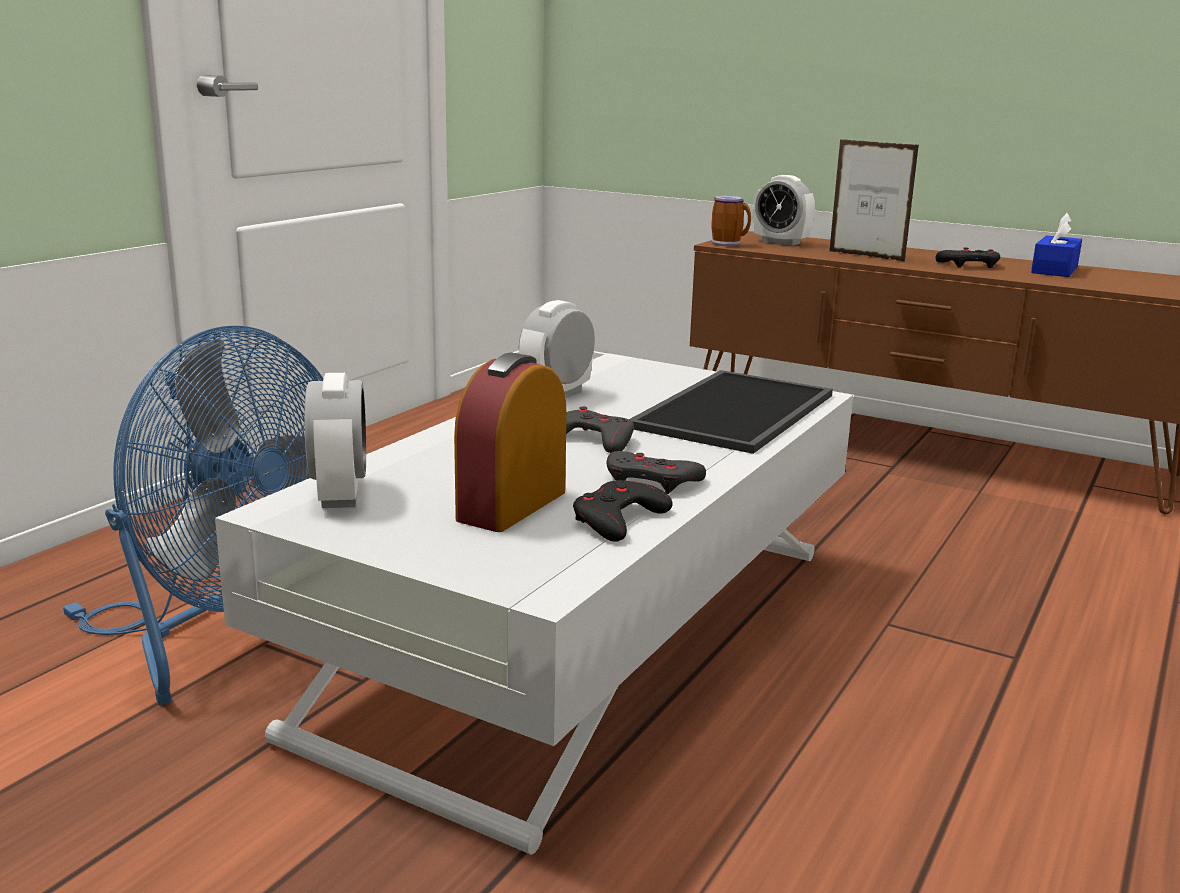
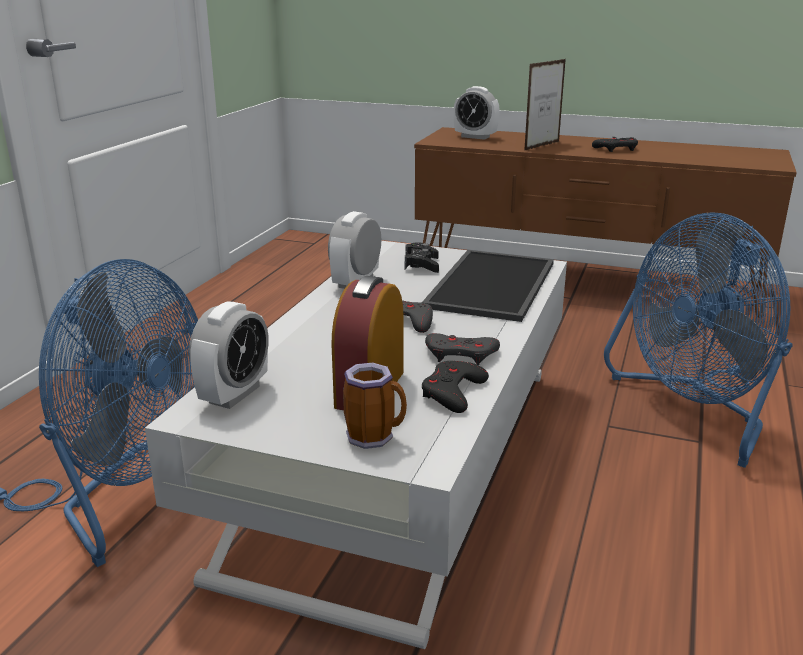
camera: 10 degrees left, 5 degrees up
(340, 495) = (234, 394): alarm clock -> alarm clock turned 45 degrees clockwise
(652, 383) = (421, 265): none -> black game controller
(729, 244) = (439, 141): mug -> mug (374, 436)
(866, 256) = (542, 146): picture frame -> picture frame turned 75 degrees counterclockwise
(1027, 614) = (697, 407): none -> blue fan
(1054, 270) = (675, 149): blue tissue box -> none

